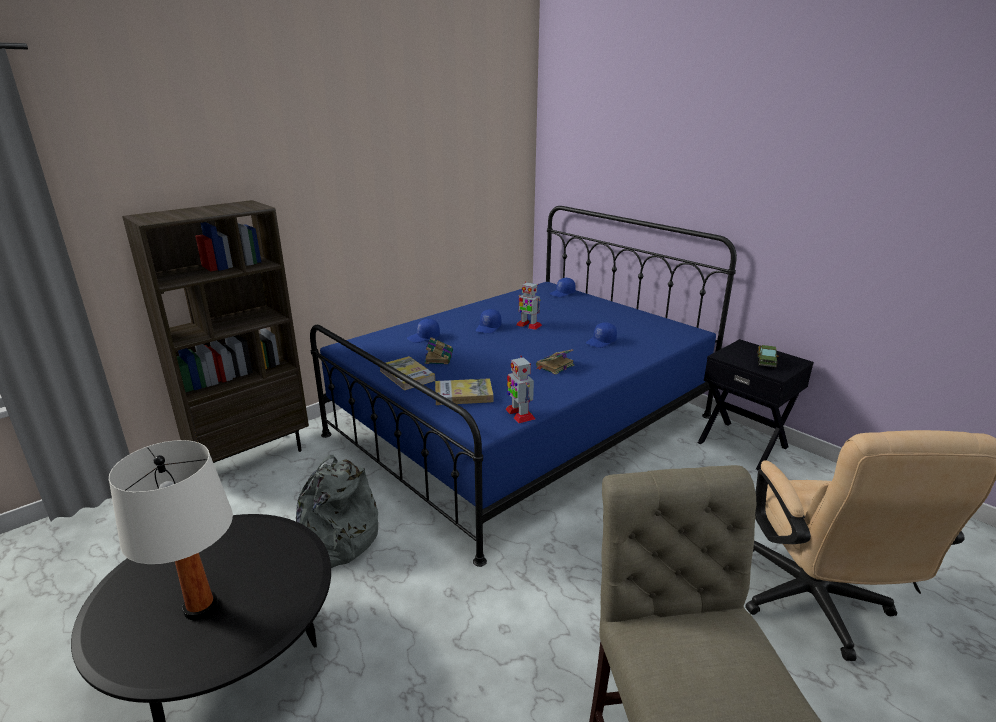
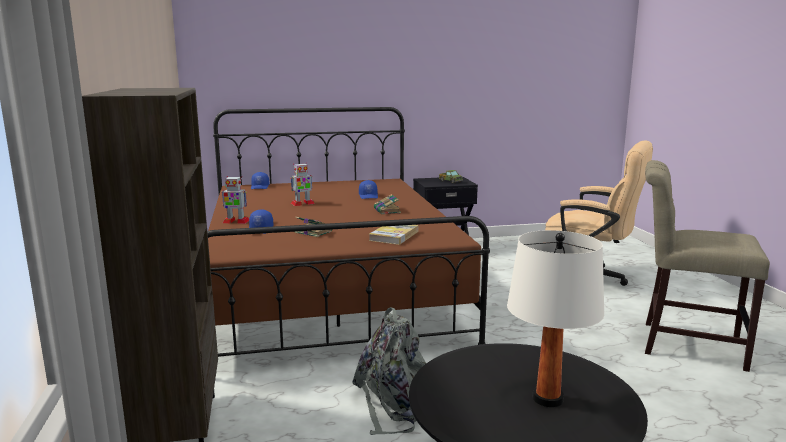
camera: 60 degrees left, 10 degrees down
(407, 375) = (330, 244): book -> none
(488, 328) = (284, 212): blue cap -> none
(519, 414) = (446, 229): toy robot -> toy robot (235, 221)
(521, 425) = (328, 293): blue bed -> brown bed

